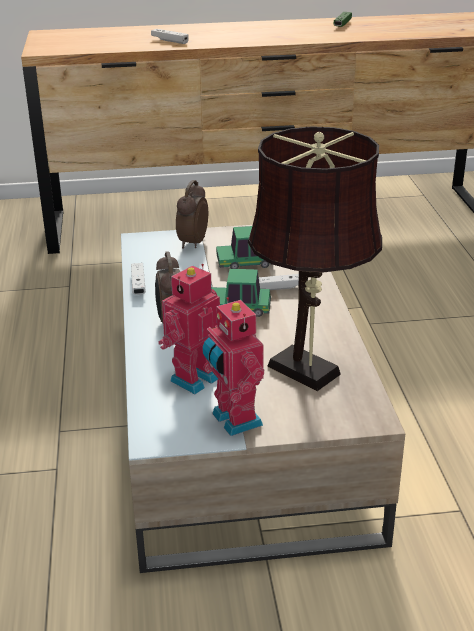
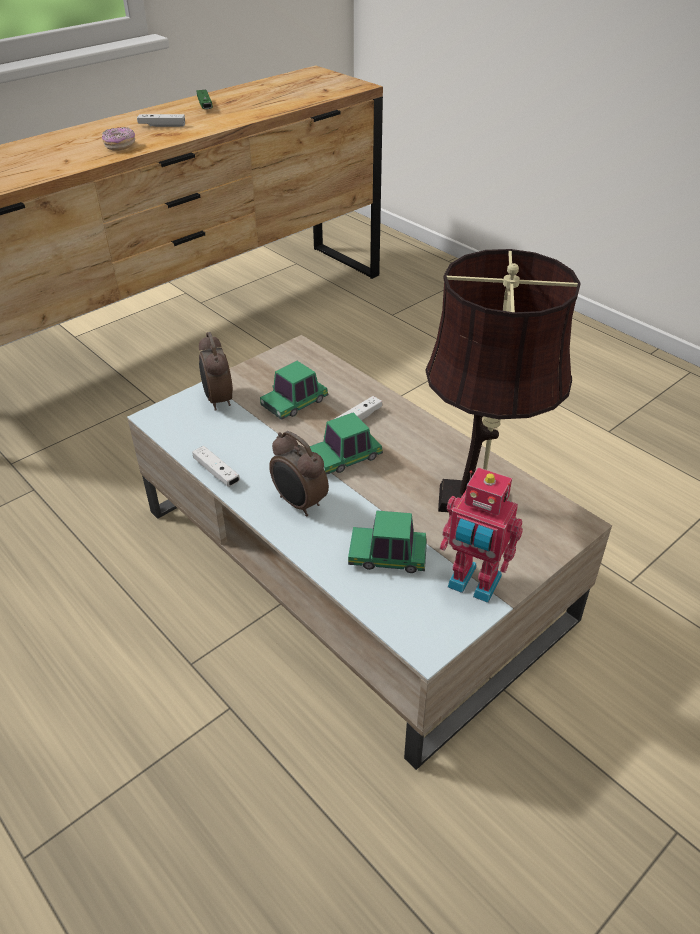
camera: 35 degrees left, 10 degrees up
(169, 41) = (42, 165): white game controller -> white game controller (162, 126)
(193, 378) = (388, 556): toy robot -> toy car
(238, 39) = (120, 146): none -> donut

